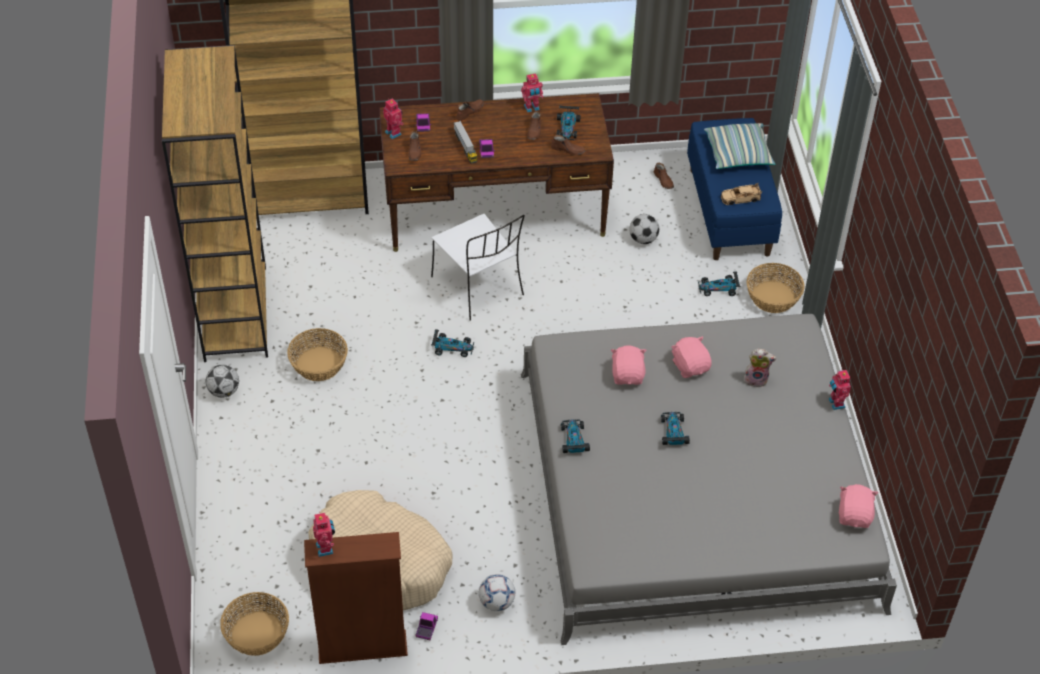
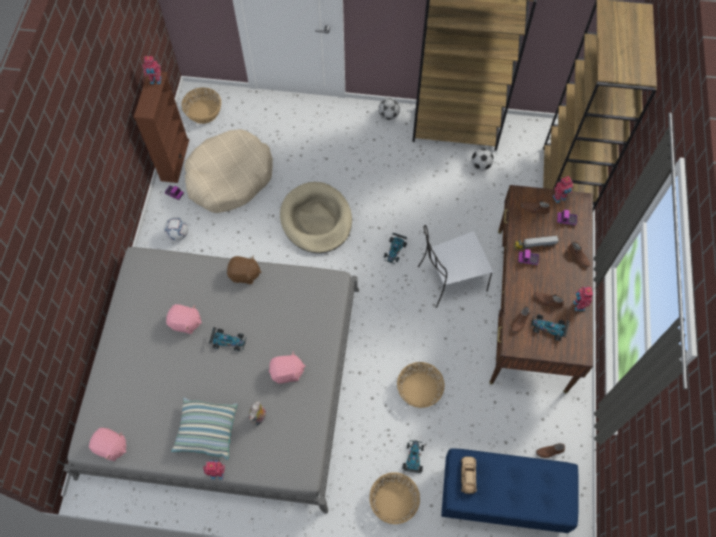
camera: 105 degrees right, 15 degrees up
(318, 364) = (399, 169): basket -> basket (420, 389)
(427, 440) = (316, 220): none -> beige dog bed
(574, 440) = (244, 274): toy car -> brown plush toy
(628, 375) = (291, 325): pink plush toy -> pink plush toy (185, 323)
(643, 239) = (480, 413): football -> football (481, 165)
(738, 155) = (526, 492): pillow -> pillow (207, 430)

